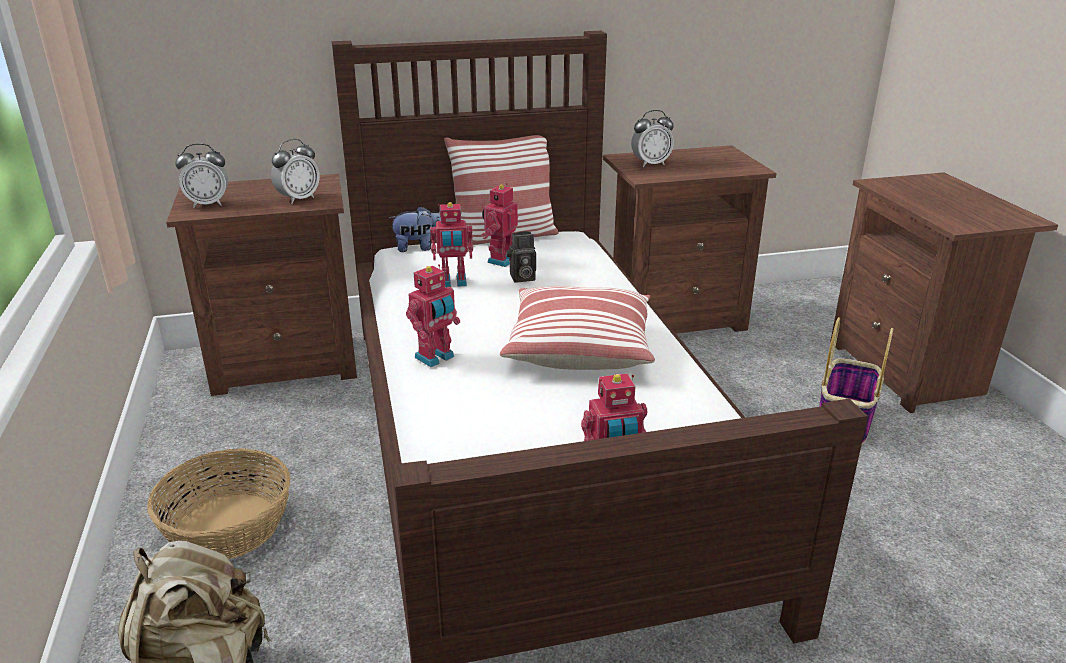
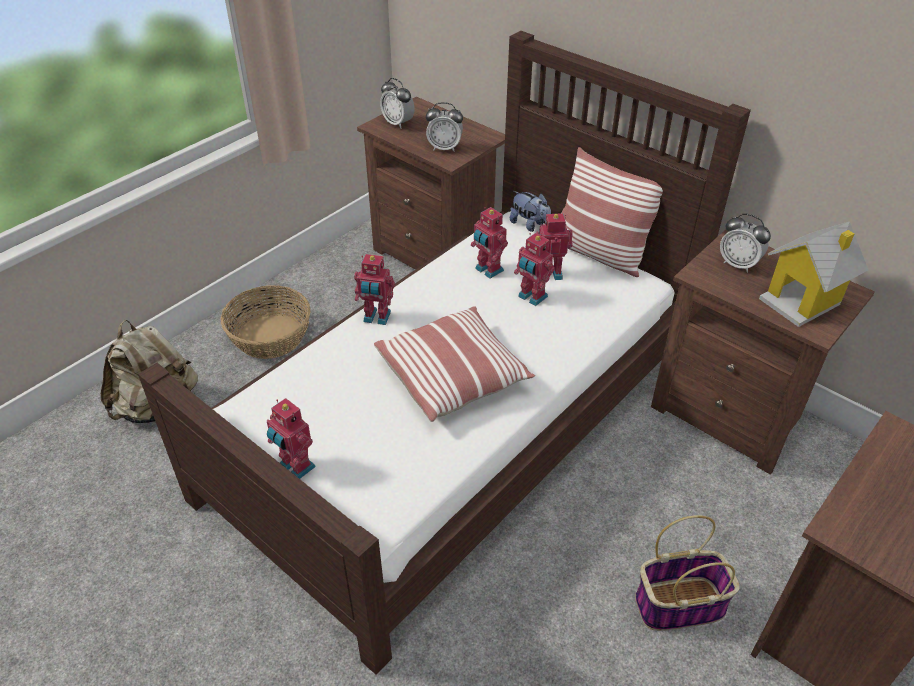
camera: 55 degrees right, 15 degrees up
(521, 278) = (531, 297): camera -> toy robot
(717, 162) = (802, 301): none -> toy house

